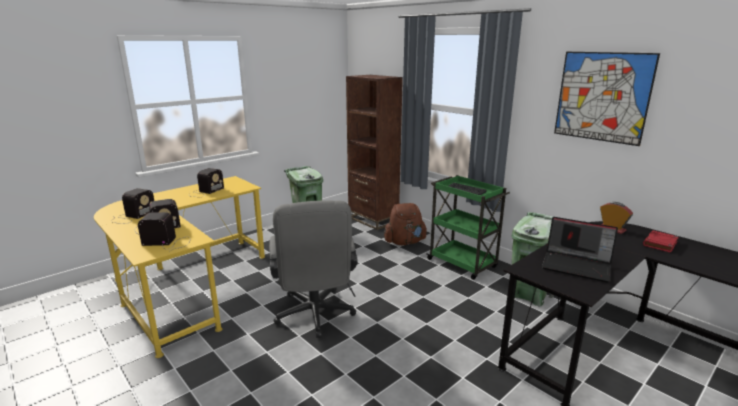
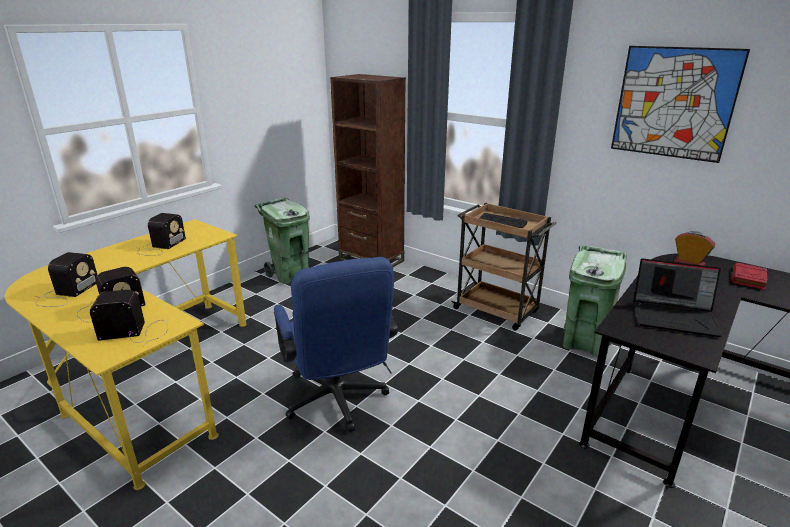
camera: 10 degrees left, 5 degrees up
(315, 317) = (338, 402): grey office chair -> blue office chair
(404, 242) = (419, 288): brown backpack -> none
(463, 264) = (497, 311): green cart -> brown cart

